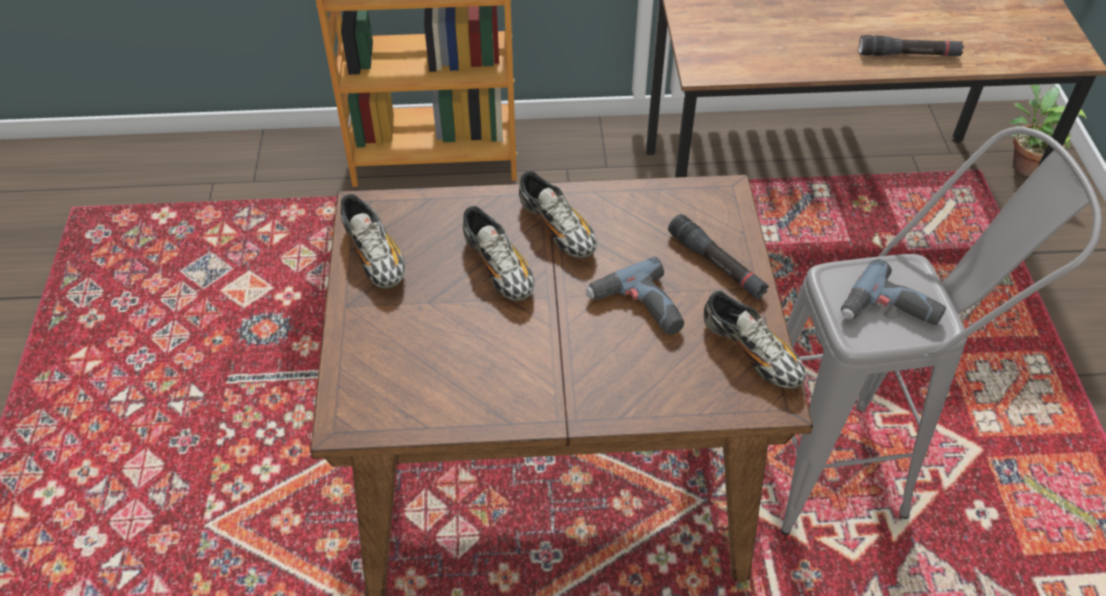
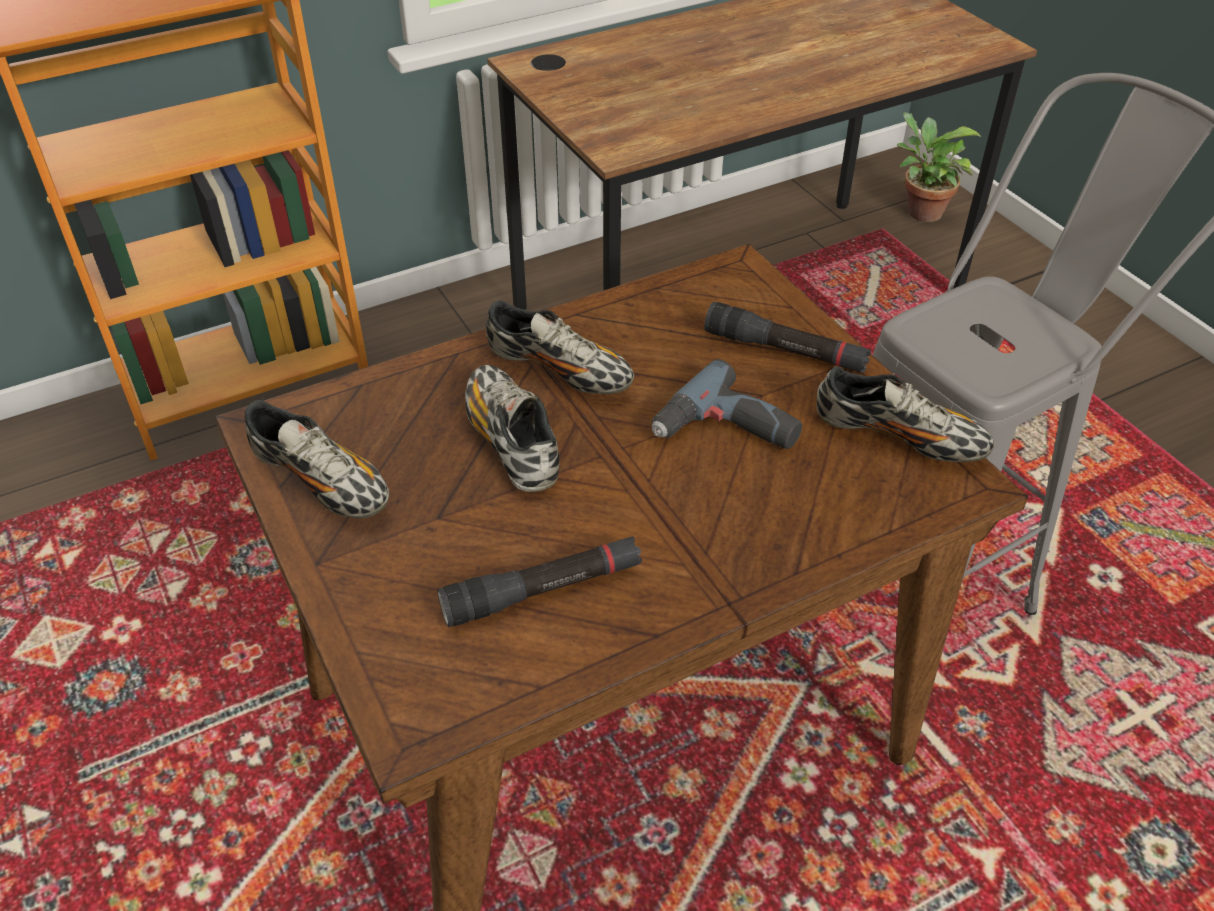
camera: 25 degrees left, 5 degrees down
(499, 268) = (511, 442): shoe -> shoe turned 150 degrees counterclockwise
(890, 313) = (1006, 346): power drill -> none
(908, 55) = (833, 81): black flashlight -> black flashlight (542, 591)

